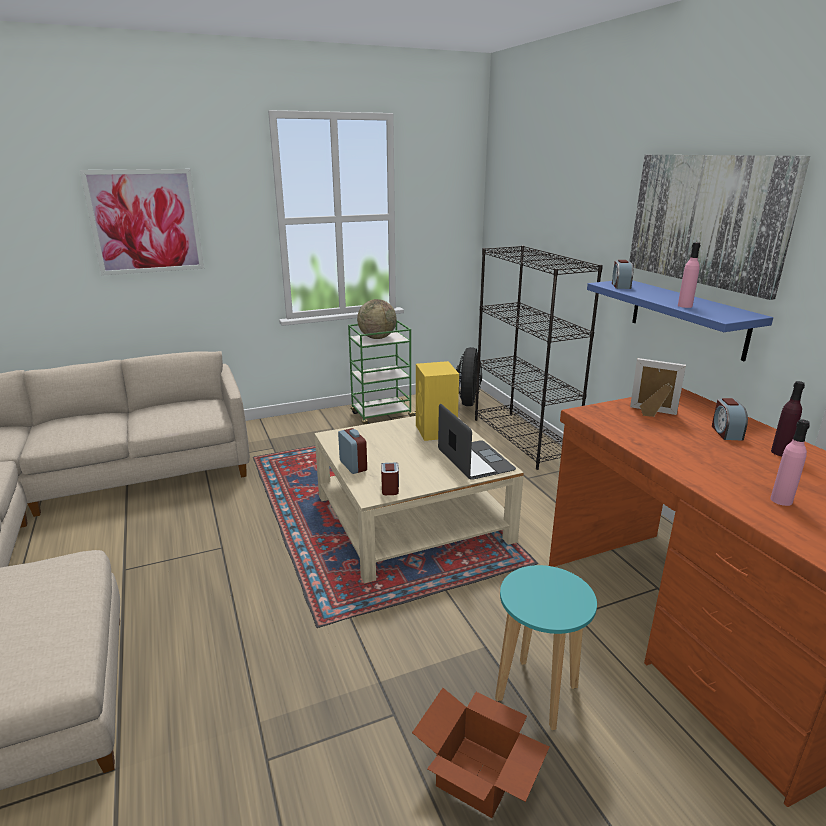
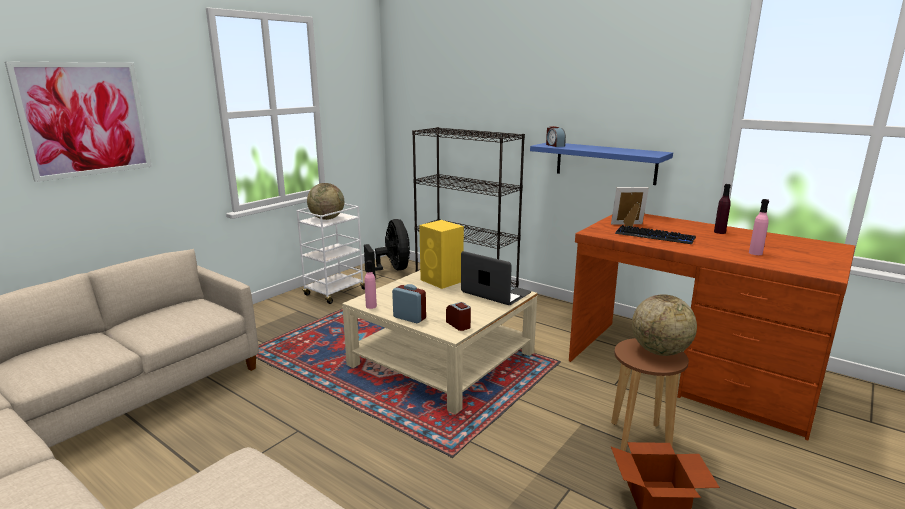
camera: 30 degrees left, 5 degrees down
(382, 417) = (335, 292): green cart -> white cart
(536, 693) = (639, 438): turquoise stool -> brown stool
(564, 596) = (660, 351): none -> globe
(662, 437) = (654, 236): none -> keyboard
(685, 306) = (617, 151): pink bottle -> pink bottle (371, 306)
(707, 220) = (612, 93): picture -> none
(726, 432) = (680, 228): alarm clock -> none

